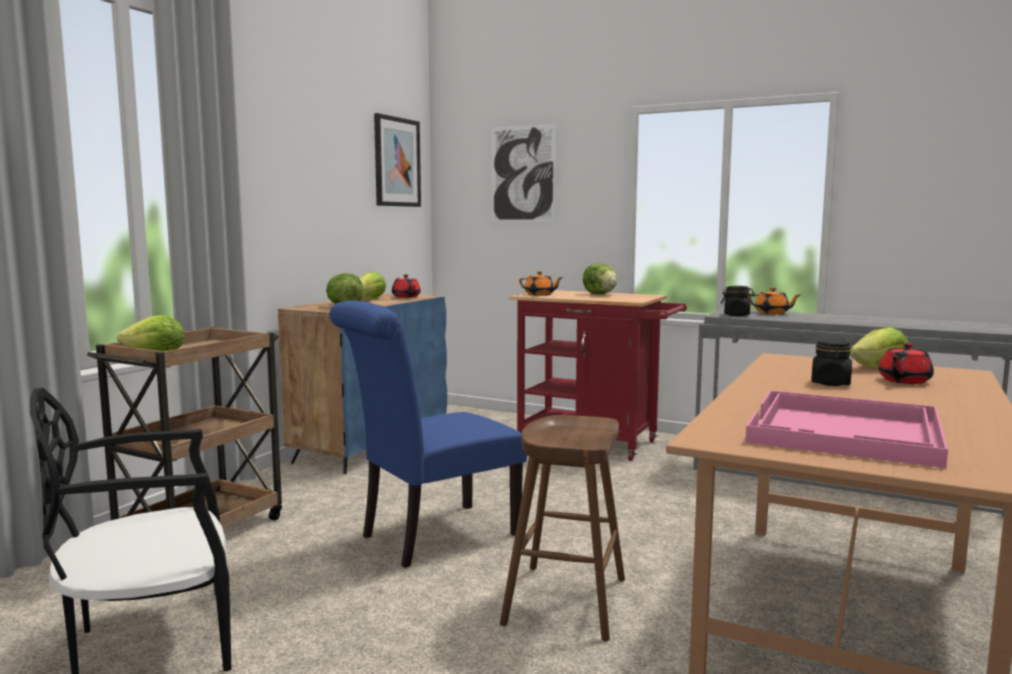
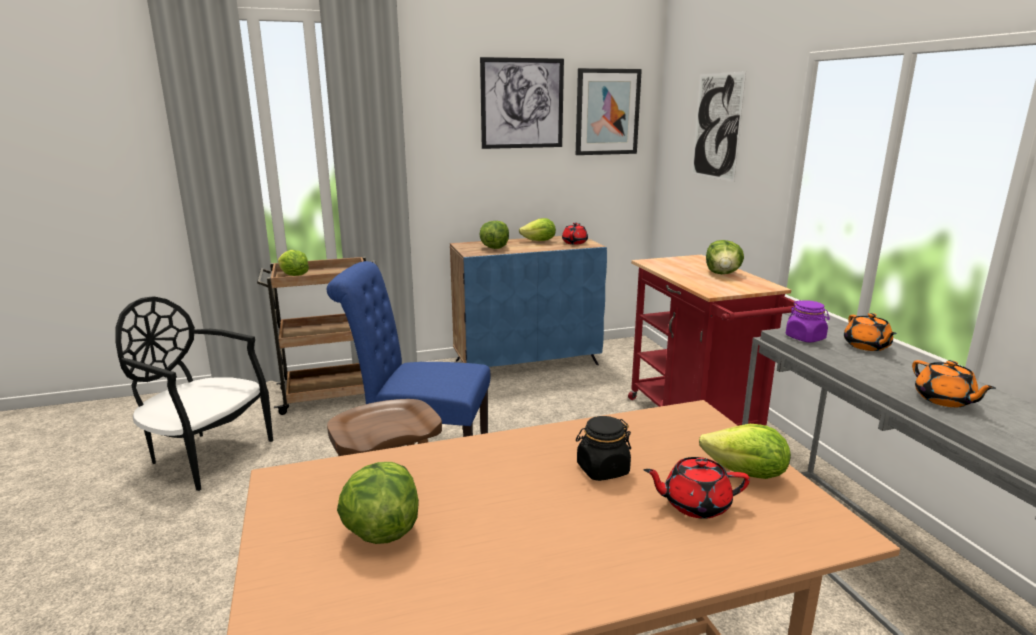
camera: 45 degrees right, 10 degrees up
(333, 144) = (522, 103): none -> picture
(540, 295) = (662, 263): orange teapot -> orange teapot (944, 400)
(737, 315) = (805, 338): black jar -> purple jar
(846, 432) = (381, 531): pink tray -> lettuce

